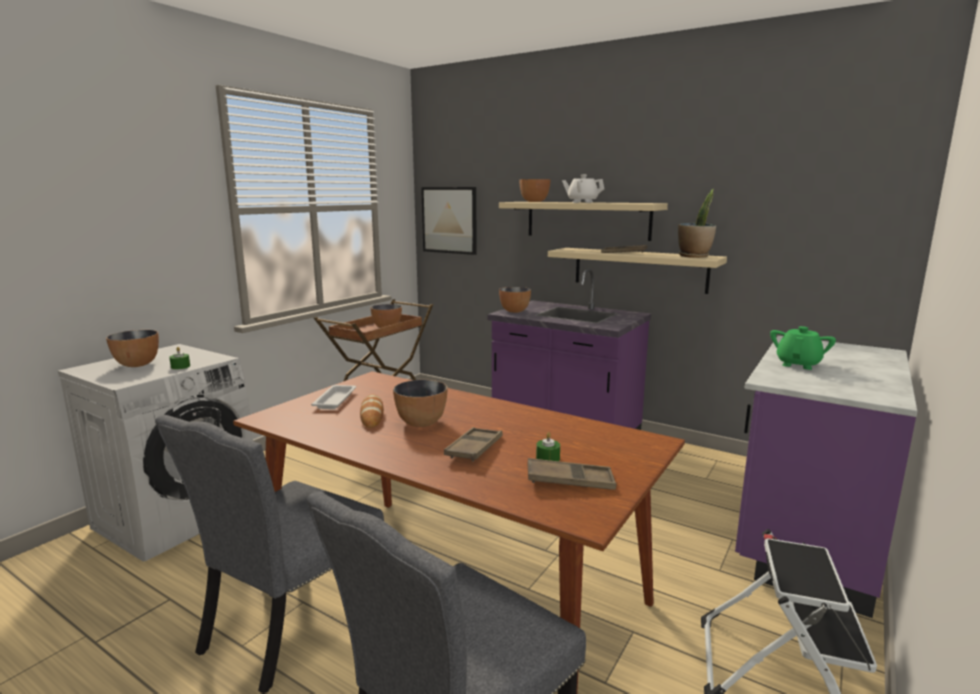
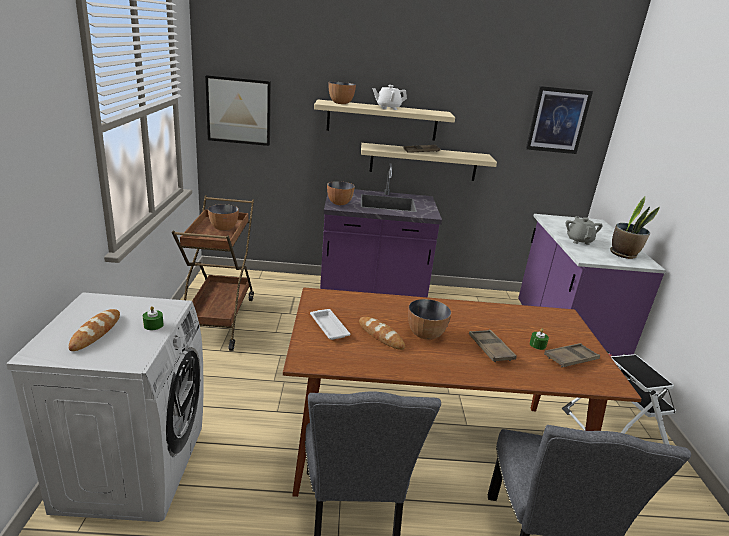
camera: 35 degrees left, 10 degrees up
(137, 364) = (96, 332): bowl -> bread
(694, 256) = (472, 155): potted plant -> potted plant (624, 254)
(798, 364) = (579, 241): green teapot -> grey teapot
(830, 202) = (558, 120): none -> picture

